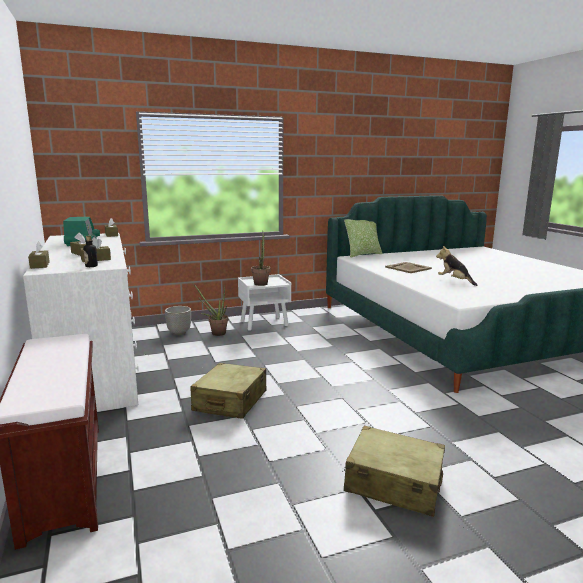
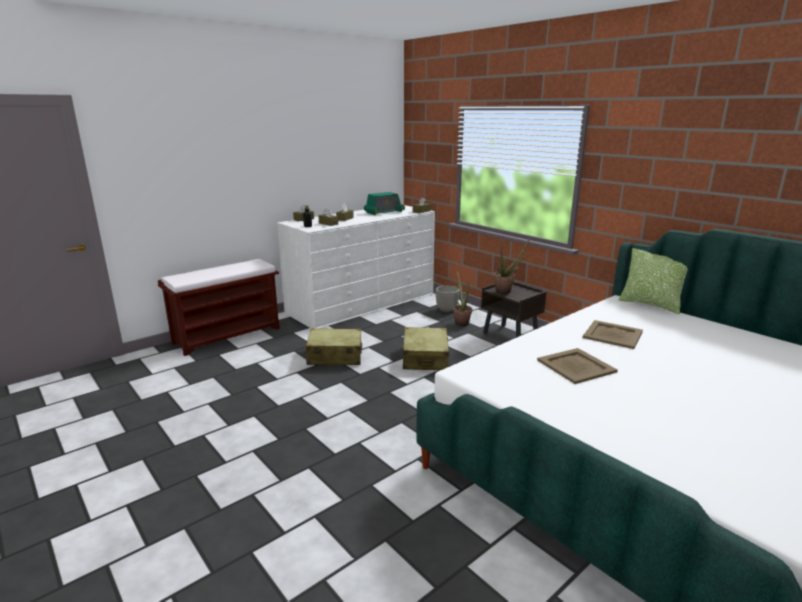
camera: 70 degrees right, 5 degrees up
(264, 323) = (511, 336): white nightstand -> brown nightstand
(393, 483) = (236, 440): beige suitcase -> beige suitcase (425, 358)
(454, 281) = (576, 366): plush toy -> beige tray

